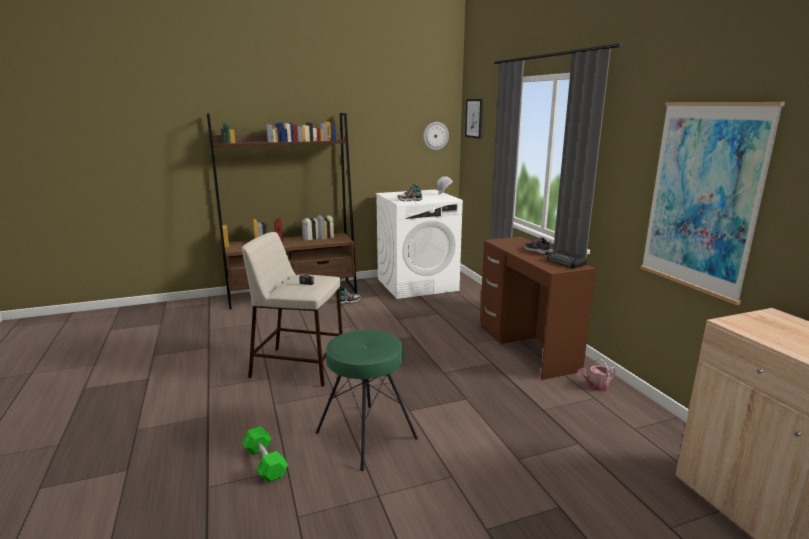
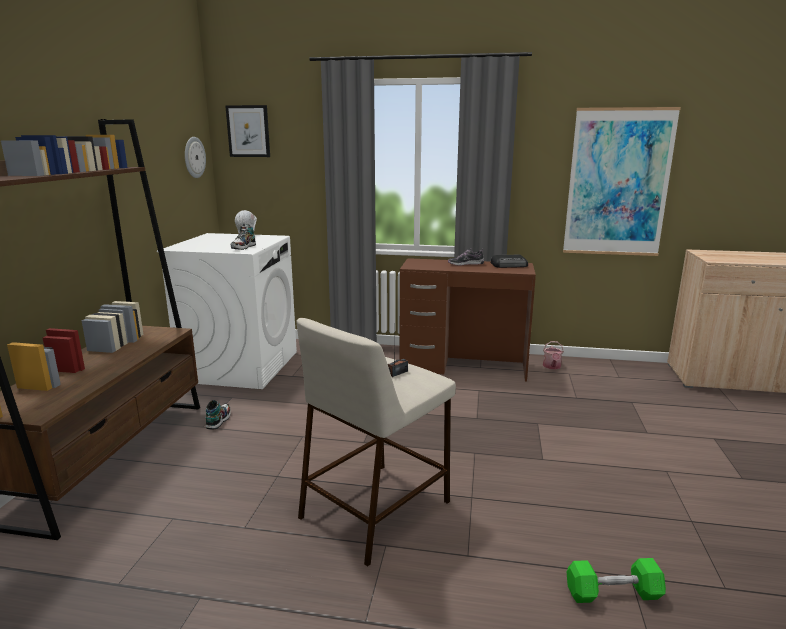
camera: 60 degrees left, 0 degrees up
(366, 435) = (578, 498): green stool -> none

